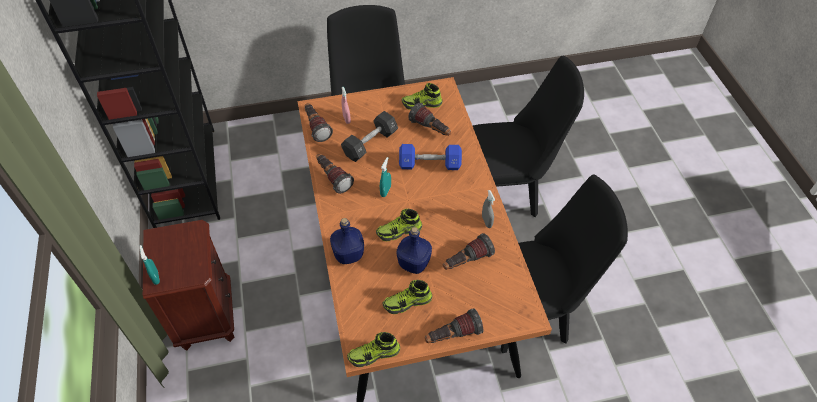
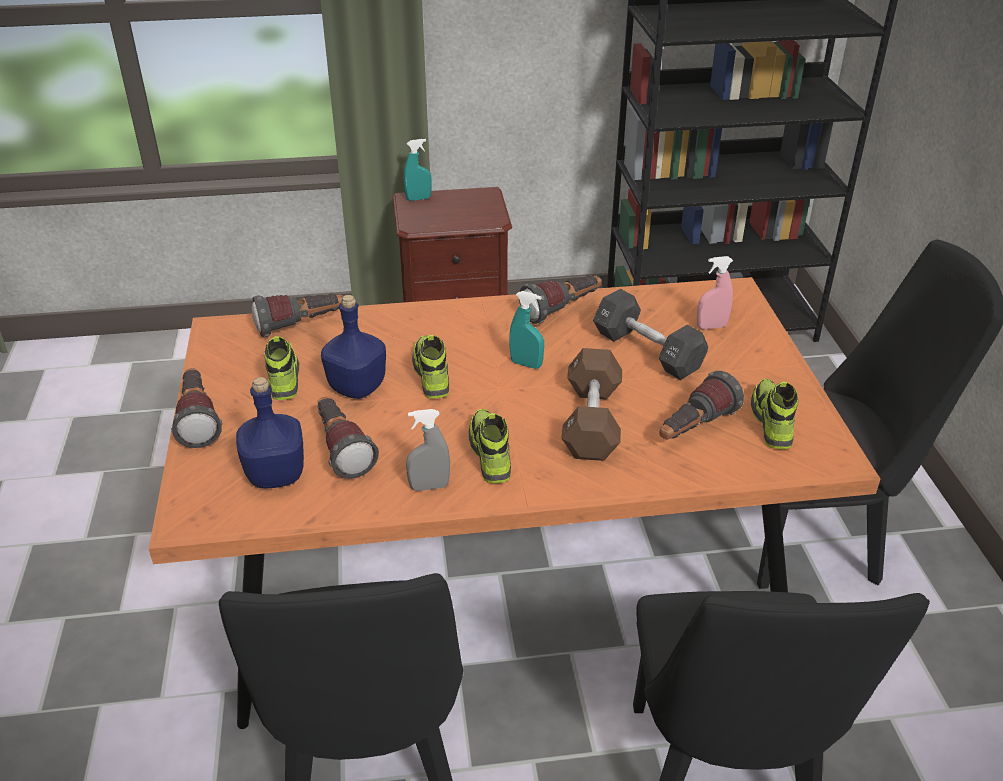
camera: 95 degrees right, 15 degrees down
(316, 127) = (685, 295): flashlight -> flashlight (301, 326)
(349, 254) = (396, 323): blue bottle -> blue bottle (276, 476)
(374, 354) = (207, 341): shoe -> shoe (489, 454)
(429, 164) = (591, 421): blue dumbbell -> brown dumbbell

